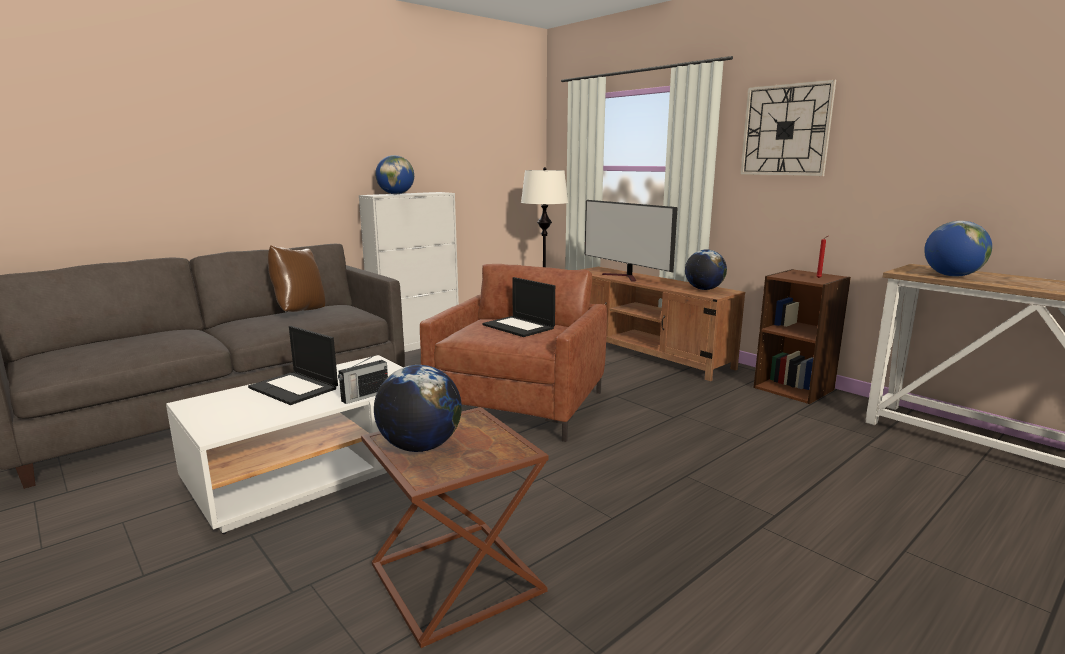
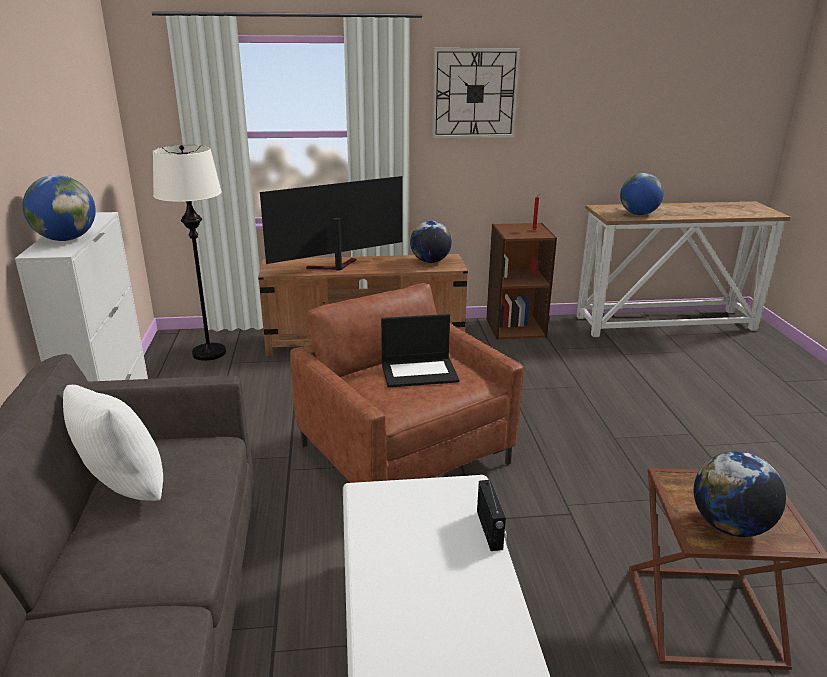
camera: 55 degrees left, 10 degrees up
(295, 388) = (411, 577): laptop -> none
(299, 312) = (122, 491): brown pillow -> white pillow
(625, 277) = (333, 267): television -> television turned 150 degrees clockwise

